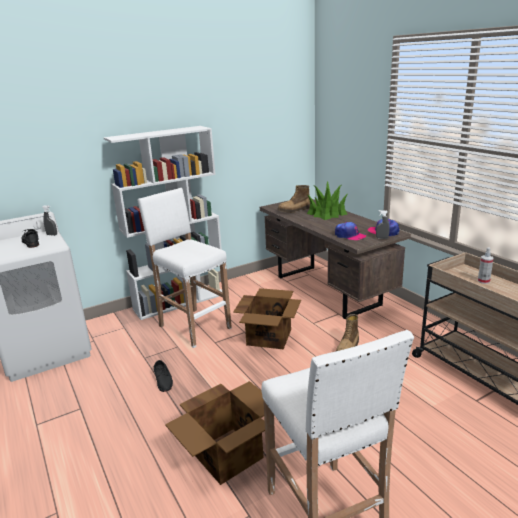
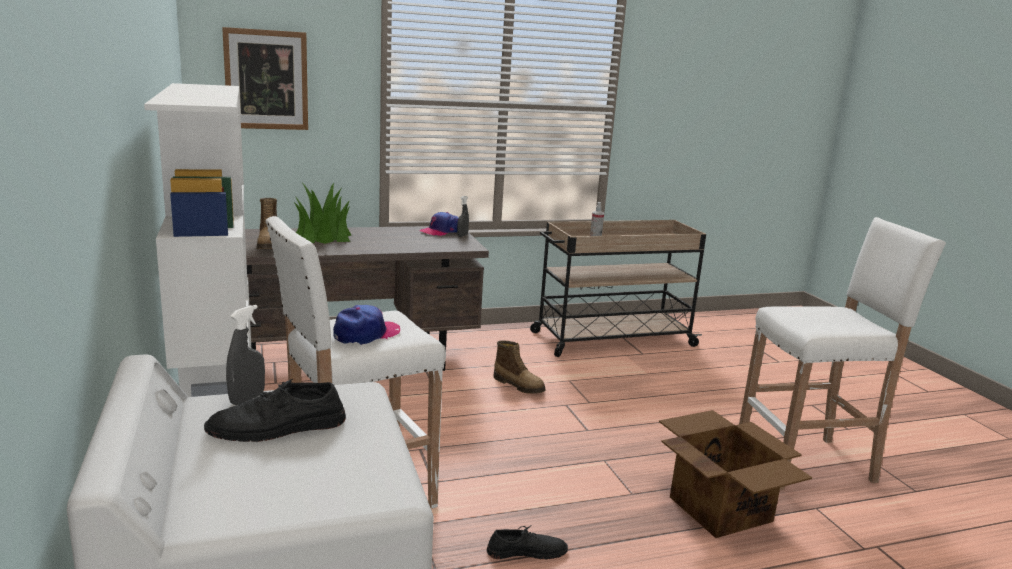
camera: 80 degrees left, 5 degrees down
(269, 337) = (451, 431): cardboard box -> none
(340, 119) = (266, 80): none -> picture
(349, 236) = (435, 244): cap -> cap (366, 334)

